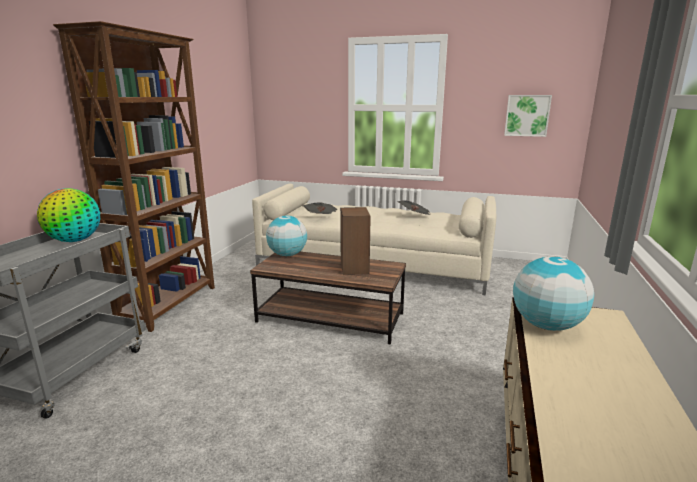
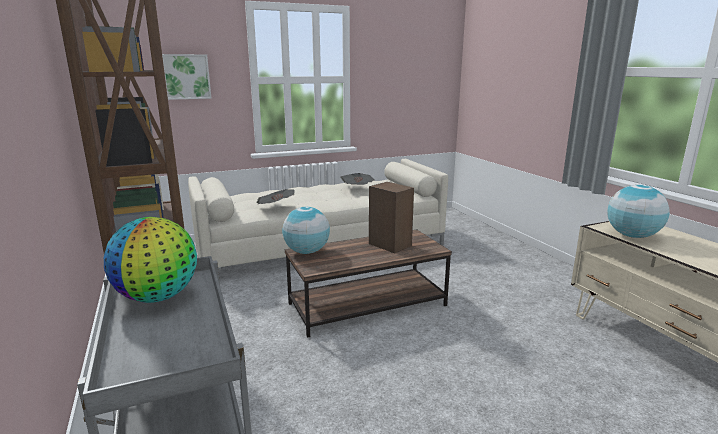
camera: 40 degrees left, 0 degrees up
(527, 115) = (418, 84): picture -> picture (186, 76)

